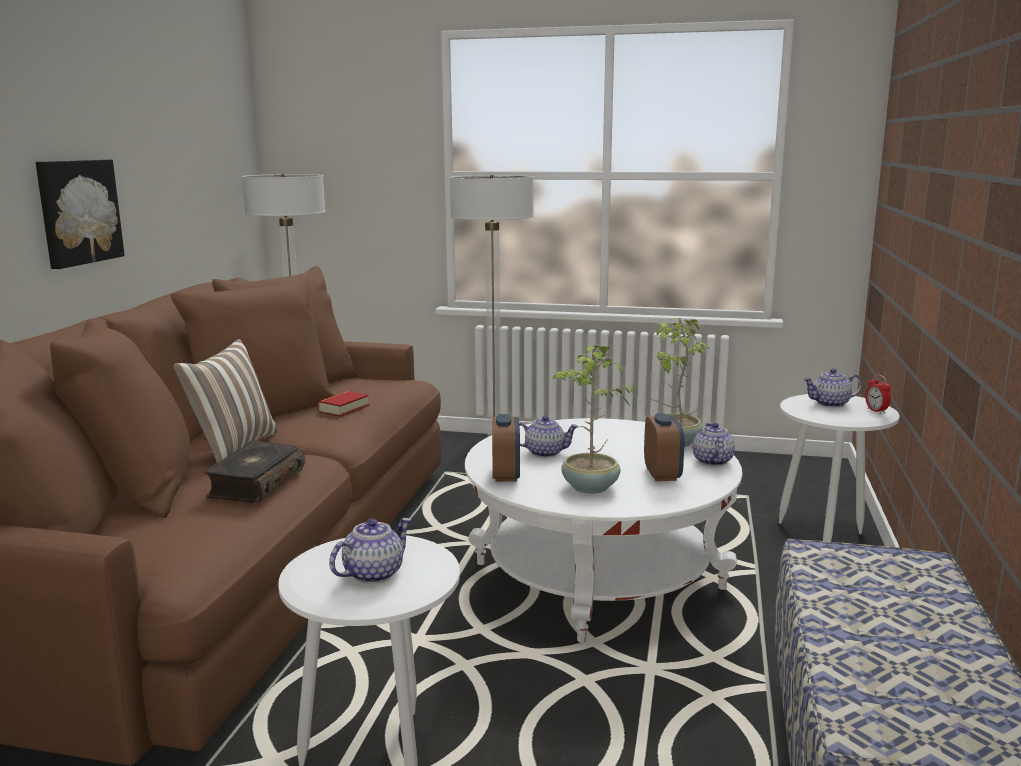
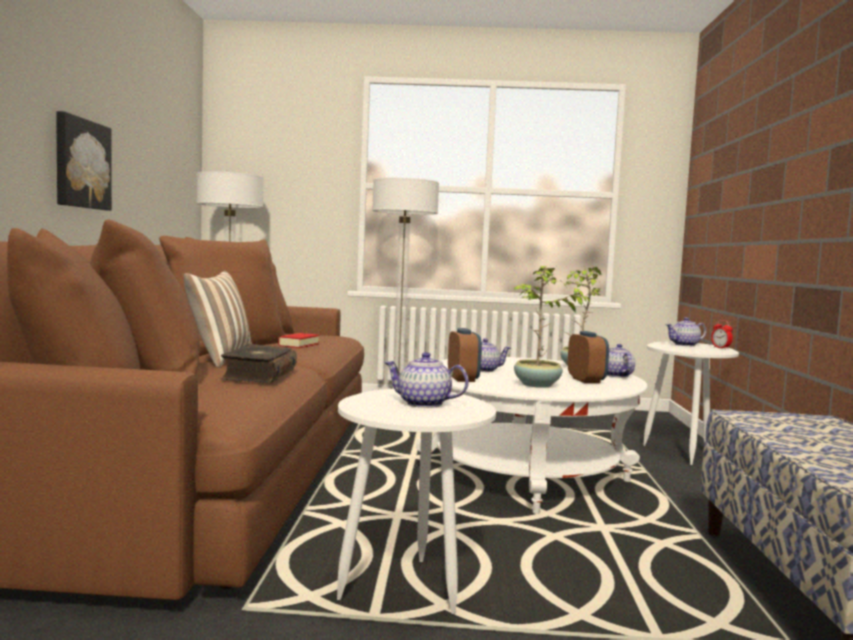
camera: 10 degrees left, 10 degrees down
(373, 573) = (423, 404): teapot -> teapot turned 105 degrees counterclockwise

